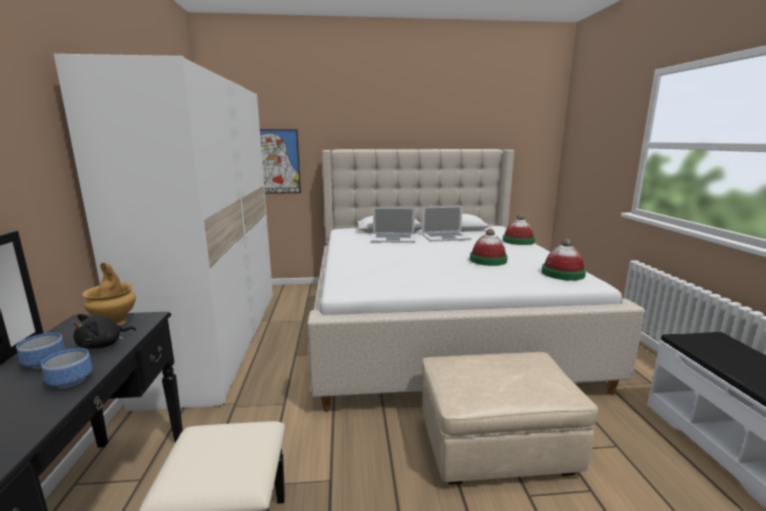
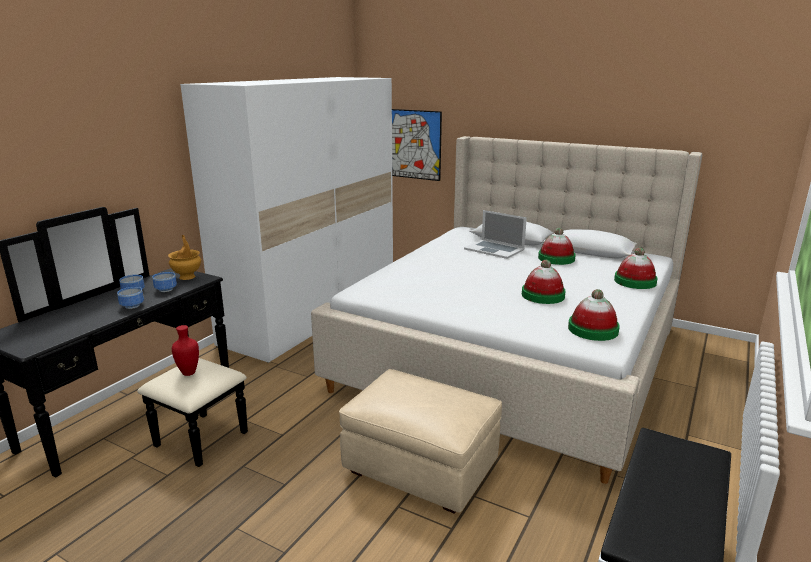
camera: 35 degrees right, 5 degrees up
(103, 345) = (166, 290): black plush toy -> bowl
(212, 450) = (189, 372): none -> red vase
(445, 237) = (556, 258): laptop -> hat

